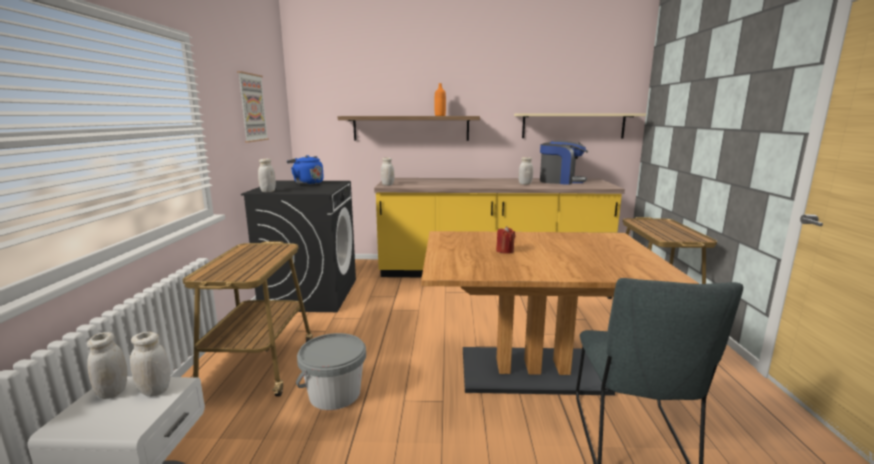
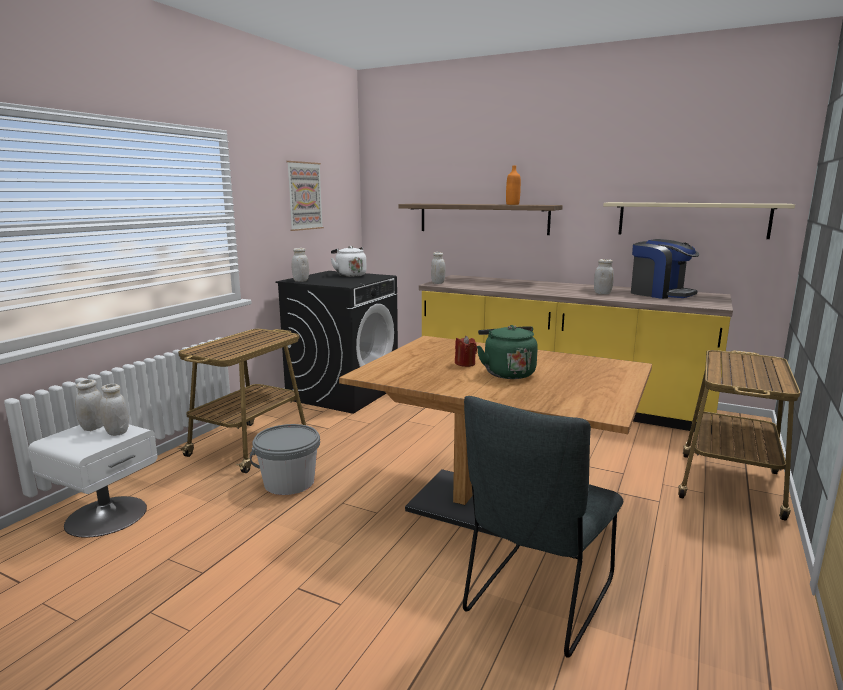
camera: 25 degrees right, 0 degrees up
(307, 183) = (349, 275): blue kettle -> white kettle
(548, 254) = (507, 373): none -> green kettle

